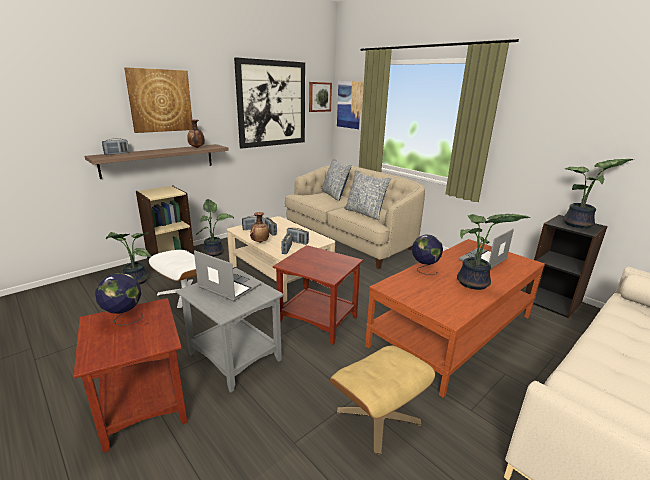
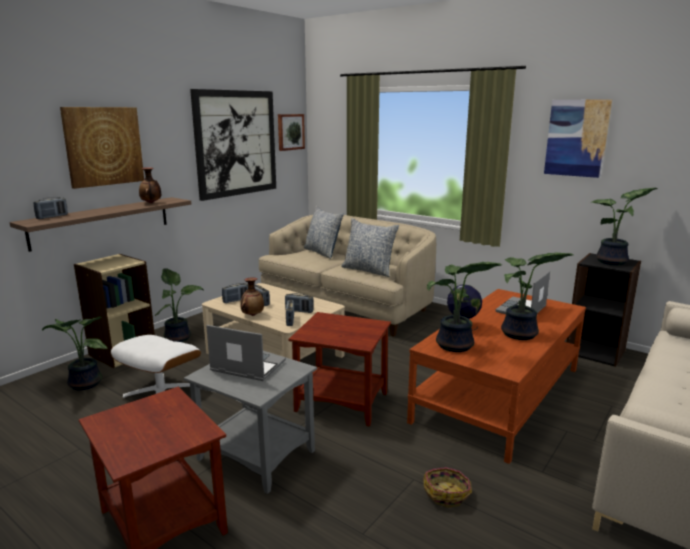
camera: 10 degrees left, 5 degrees down
(124, 319) = (138, 415): globe -> none
(350, 105) = (329, 140): picture -> picture (576, 138)
(378, 417) = (447, 493): beige ottoman -> basket
(410, 288) = (455, 346): none -> potted plant

